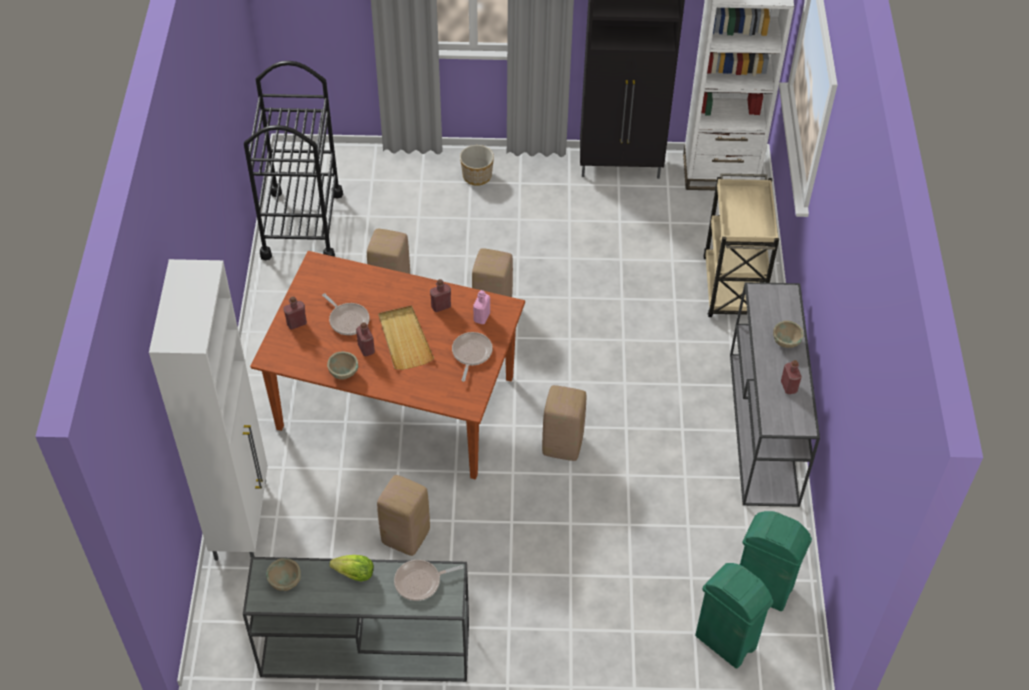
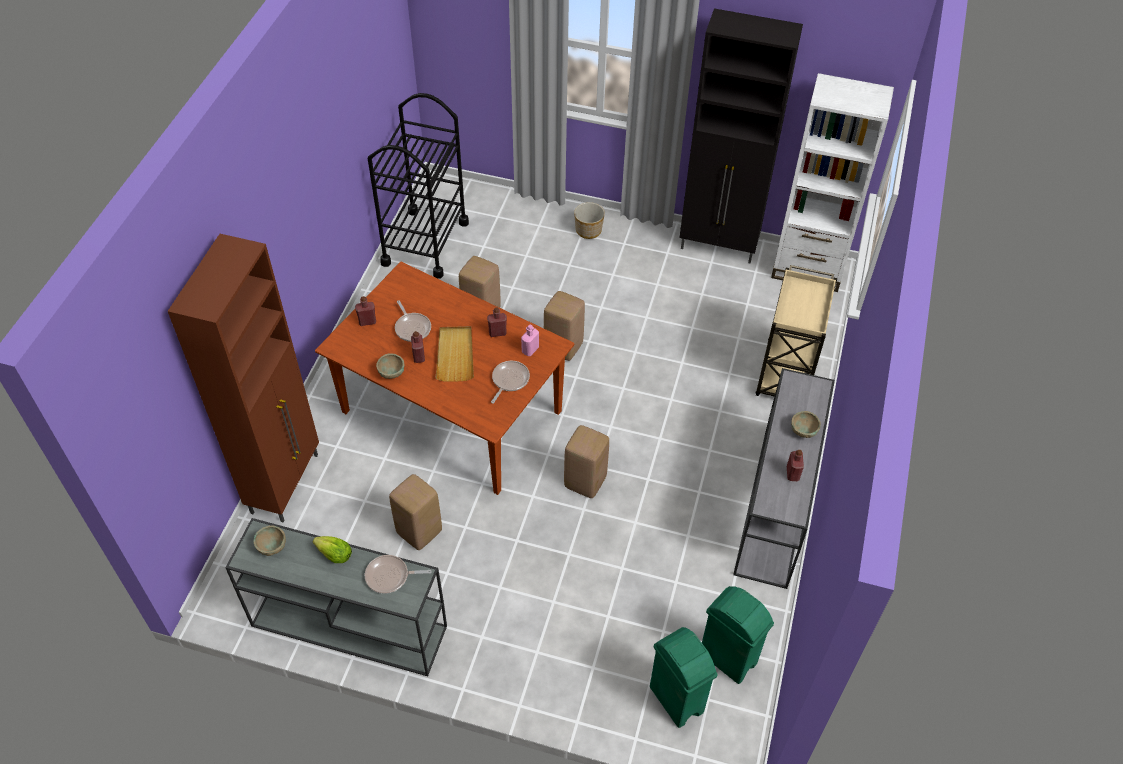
camera: 15 degrees right, 0 degrees up
(242, 518) = (286, 482): white cabinet -> brown cabinet

